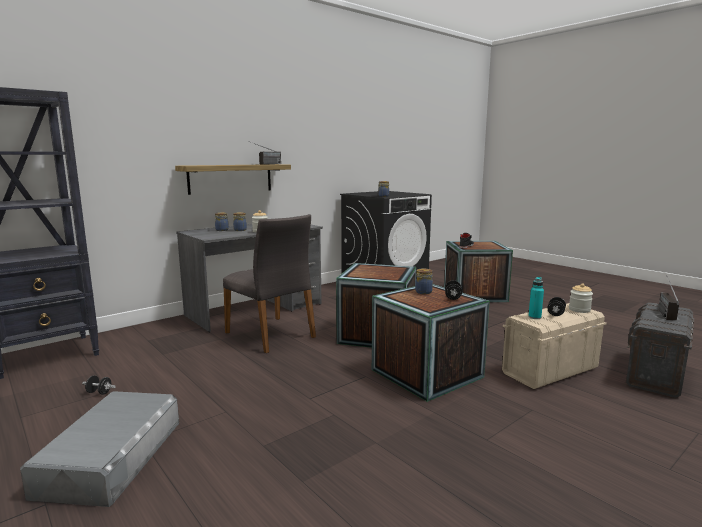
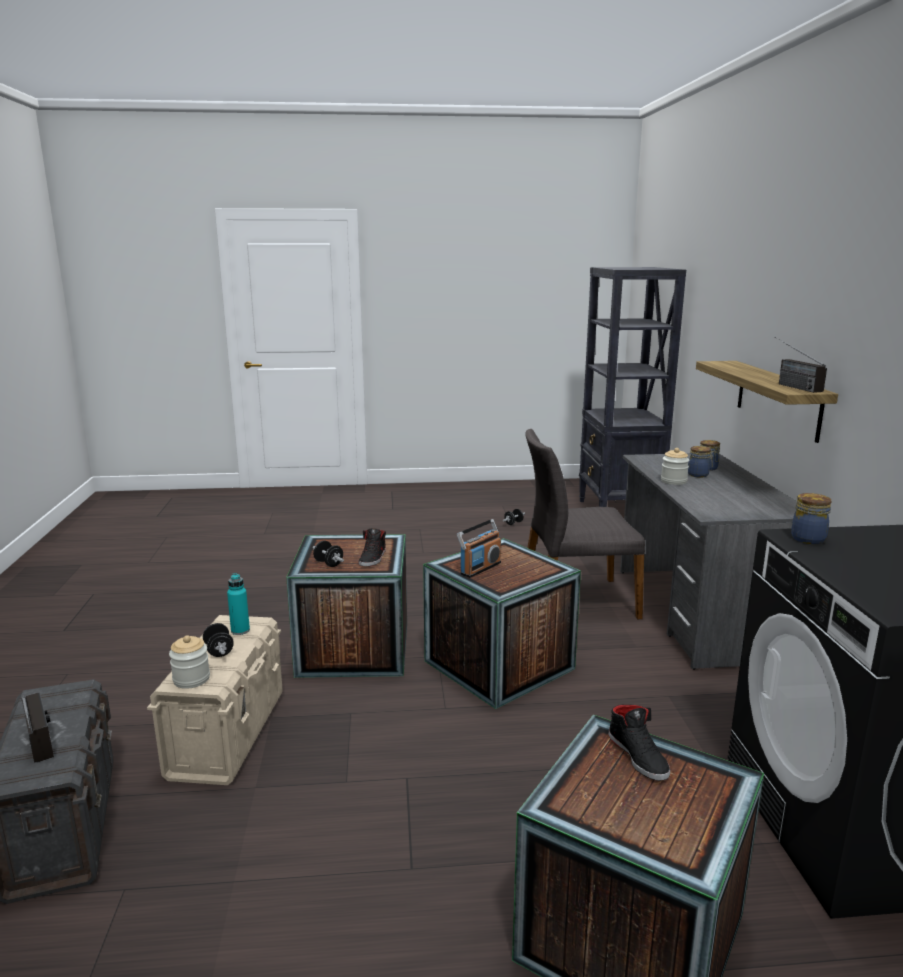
camera: 125 degrees right, 5 degrees up
(111, 456) = (415, 521): grey storage box -> none
(388, 274) = (480, 568): none -> radio
(423, 292) = (373, 558): jar -> black shoe

